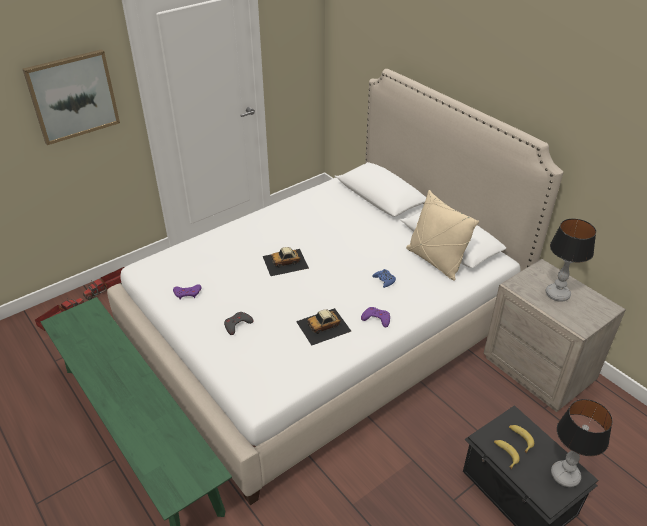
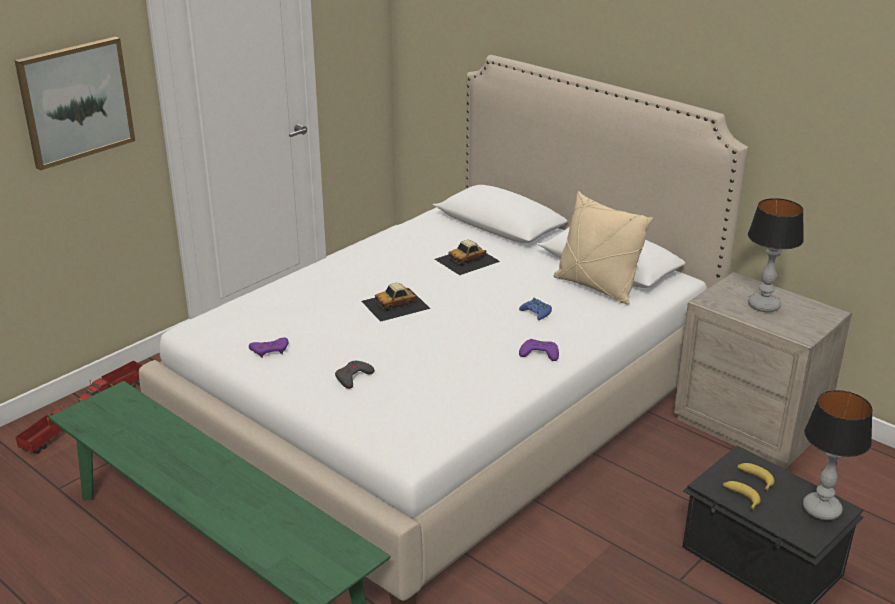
camera: 10 degrees left, 10 degrees down
(323, 326) = (472, 368): toy car -> toy car (467, 260)

